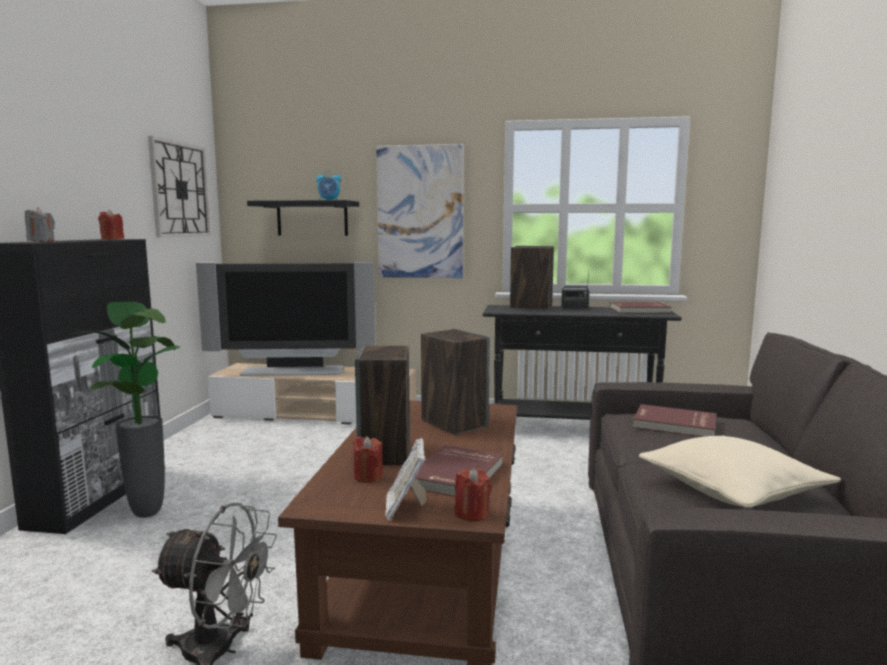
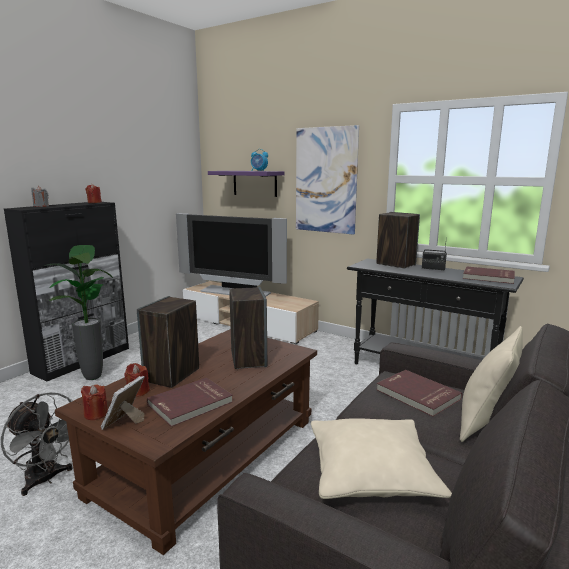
camera: 25 degrees right, 5 degrees up
(180, 190) = (165, 164): wall clock -> none
(312, 218) = (254, 183): black shelf -> purple shelf
(472, 514) = (156, 439): red candle -> red candle (96, 414)
(758, 434) = (485, 422): none -> beige pillow

